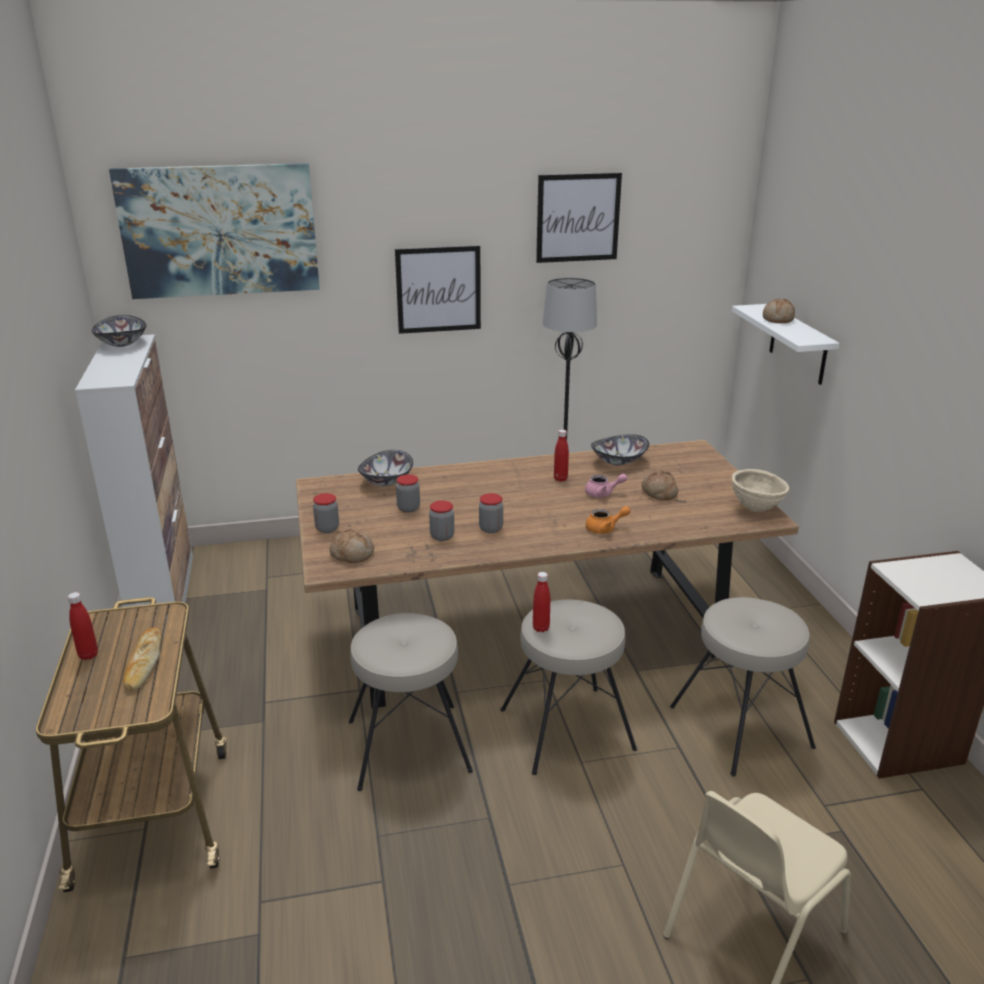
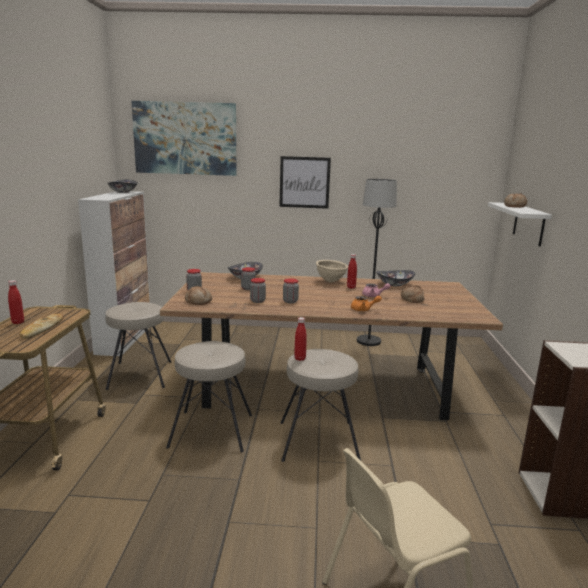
camera: 15 degrees right, 10 degrees down
(578, 218) = (392, 145): picture -> none
(739, 727) = (442, 462): beige stool -> beige stool (139, 375)
(756, 509) = (475, 313): beige bowl -> beige bowl (331, 281)

